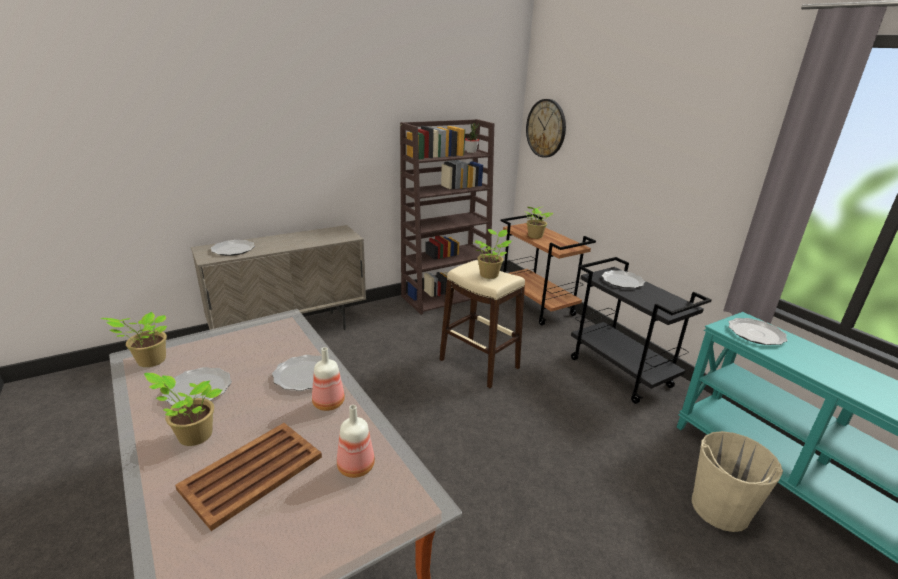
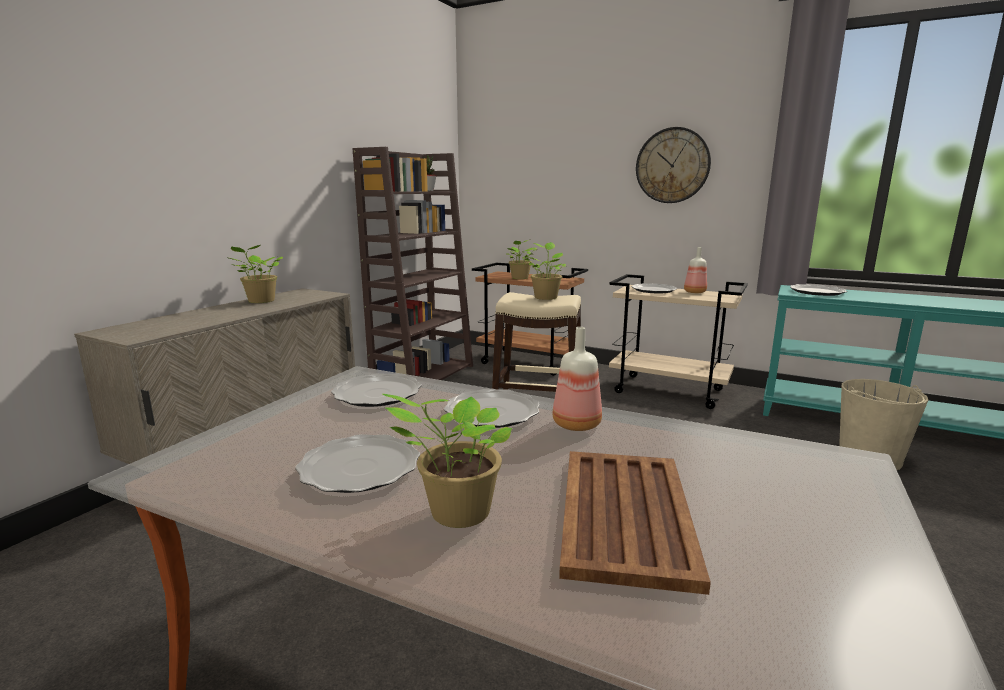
camera: 30 degrees left, 10 degrees down
(149, 361) = (202, 466): potted plant -> potted plant (260, 301)
(233, 249) = (165, 324): plate -> plate (377, 394)
(354, 467) = (726, 462): bottle -> bottle (694, 292)
(546, 128) = (496, 164): wall clock -> wall clock (672, 165)
(621, 373) = (669, 391): black cart -> beige cart

